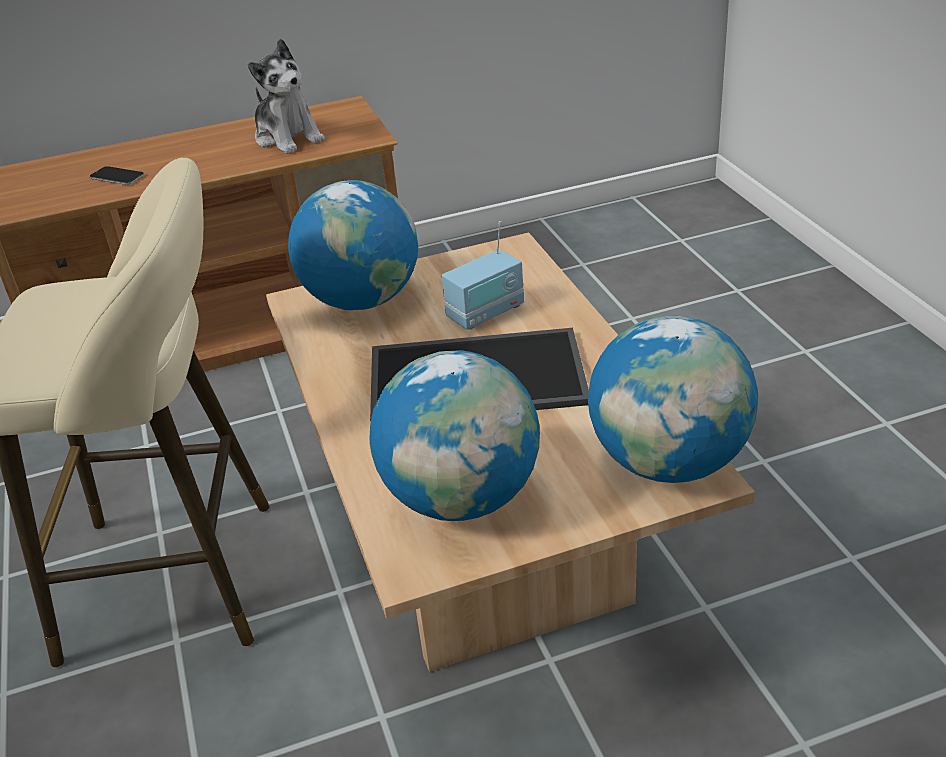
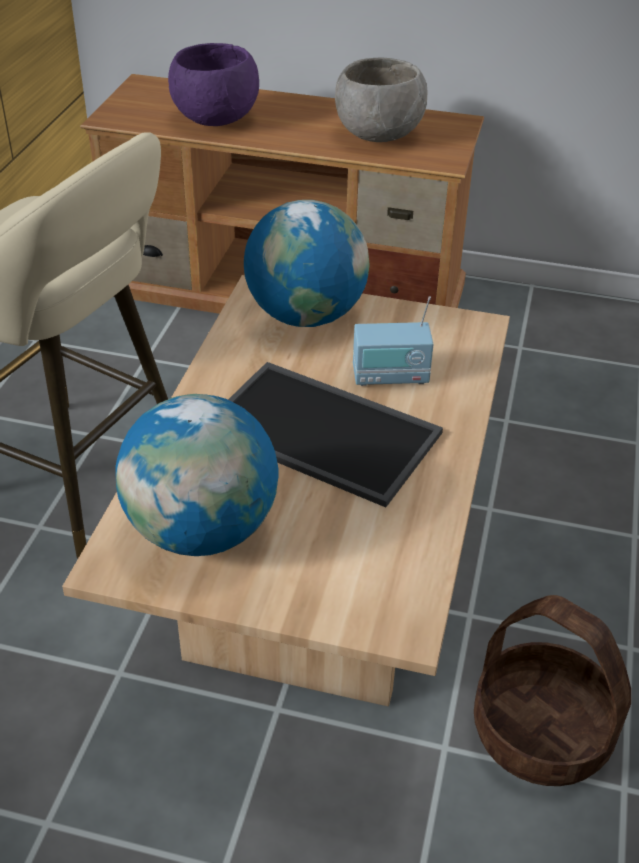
camera: 30 degrees right, 5 degrees up
(117, 177) = (216, 119): phone -> purple bowl
(288, 138) = (379, 135): plush toy -> grey bowl
(669, 462) = (392, 596): globe -> none
(761, 553) = (542, 731): none -> basket

